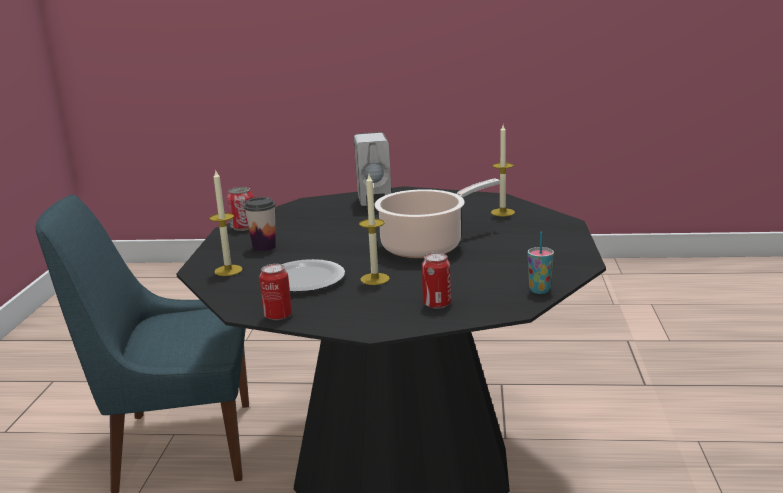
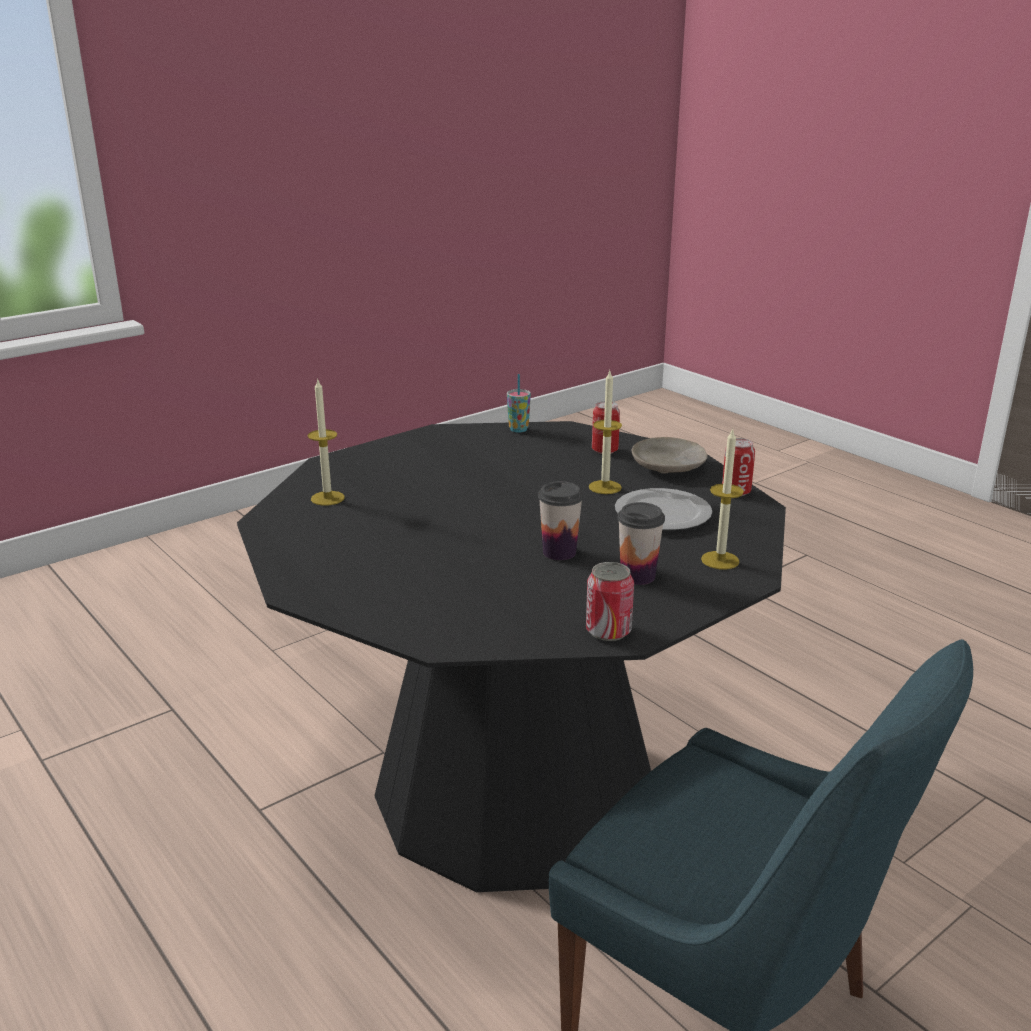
camera: 135 degrees left, 5 degrees up
(325, 240) = (559, 552): none -> cup
(362, 313) = (668, 467): none -> beige plate
(374, 203) = (382, 586): white soap dispenser -> none
(426, 246) = (491, 497): cooking pot -> none

